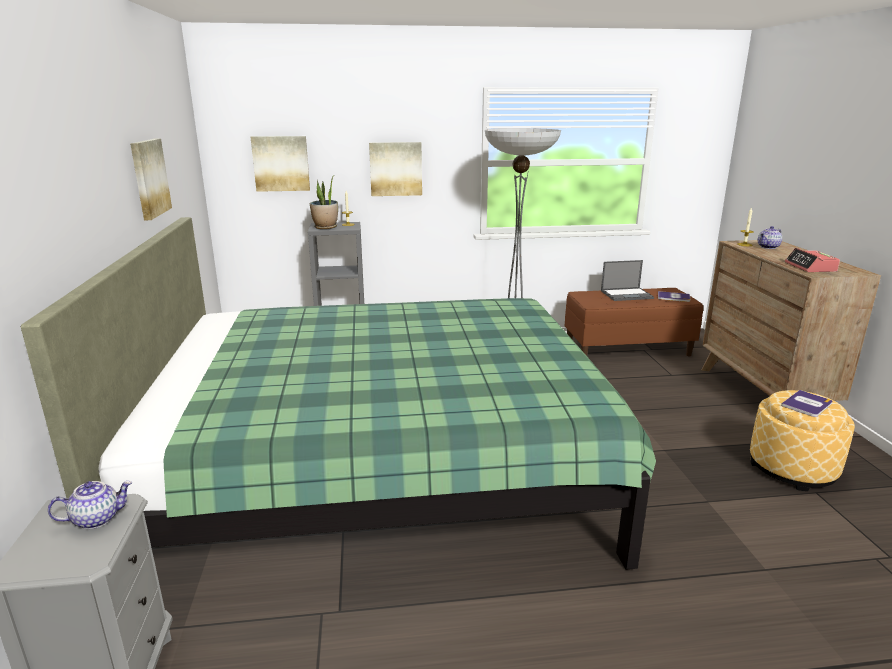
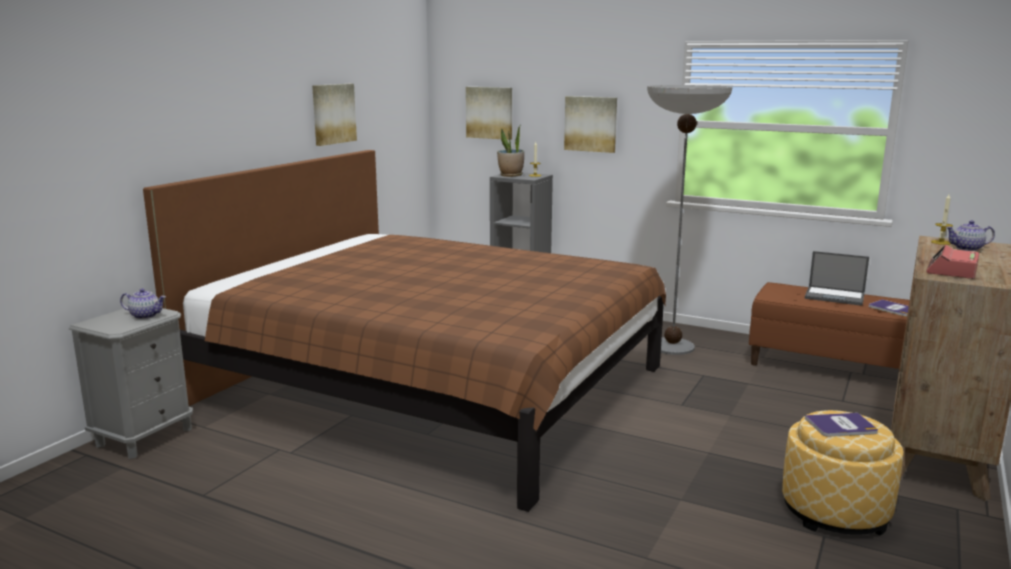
camera: 35 degrees right, 5 degrees down
(380, 467) = (432, 387): green bed -> brown bed

